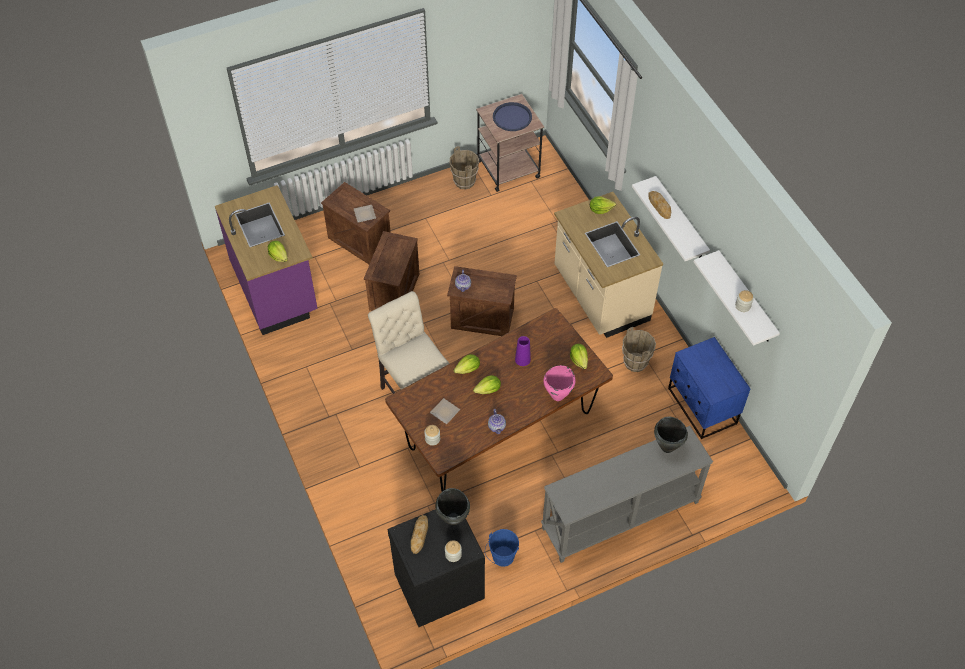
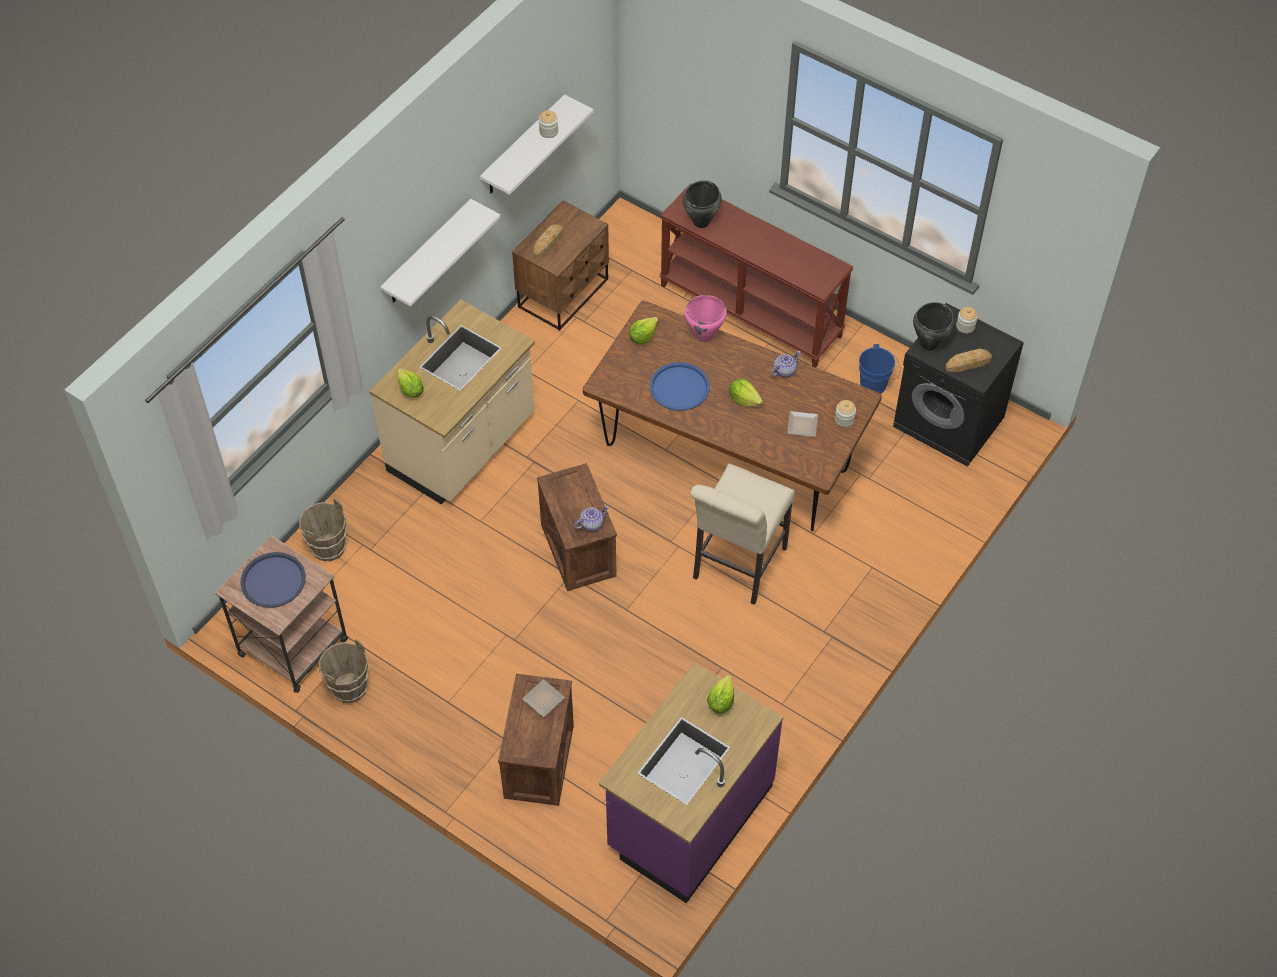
camera: 120 degrees left, 0 degrees up
(394, 291) = (599, 671): crate -> none
(468, 369) = (730, 431): lettuce -> none
(522, 359) = (679, 387): purple vase -> blue tray
(620, 516) = (751, 310): grey console table -> brown console table
(635, 362) = (542, 373): brown bucket -> brown bucket (328, 548)
(659, 206) = (430, 264): bread -> bread (548, 242)
(701, 407) = (564, 293): blue nightstand -> brown nightstand

